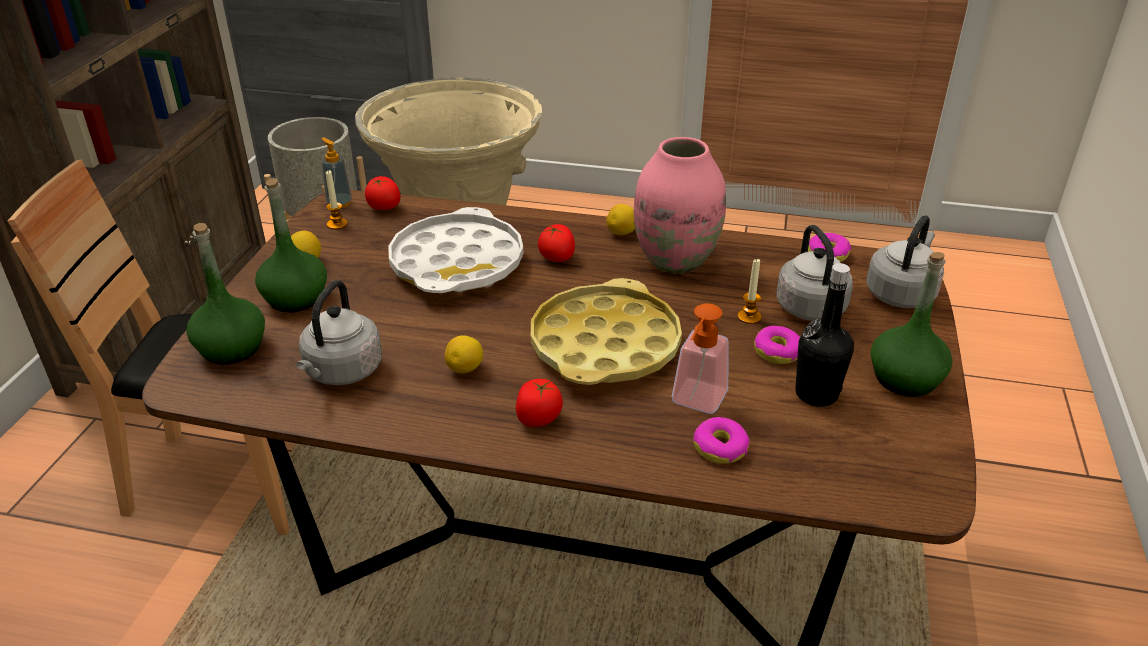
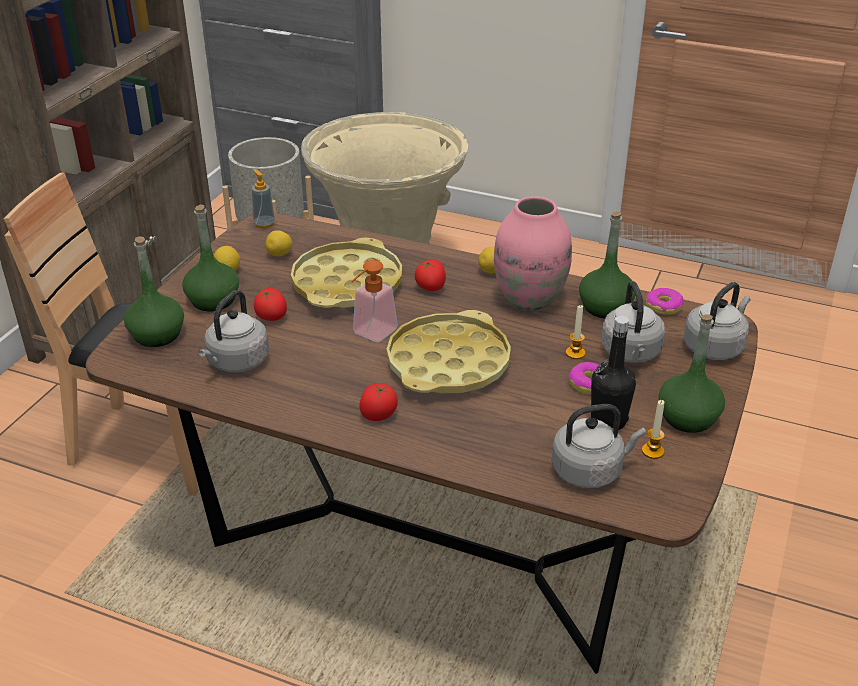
camera: 10 degrees right, 0 degrees up
(337, 224) = (258, 242): candle -> candle (652, 451)
(384, 207) = (299, 230): tomato -> tomato (271, 317)
(457, 263) = (347, 284): white tray -> yellow tray
(465, 369) = (332, 370): lemon -> lemon (280, 254)
(696, 403) = (506, 417): soap dispenser -> soap dispenser (370, 335)
(720, 448) = (514, 453): donut -> none
(763, 261) = (605, 307): none -> green bottle
(818, 458) = (590, 470): none -> grey kettle

